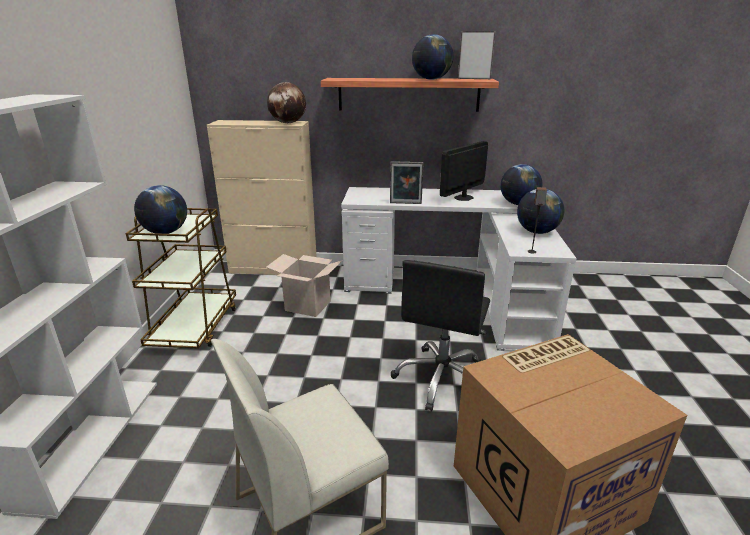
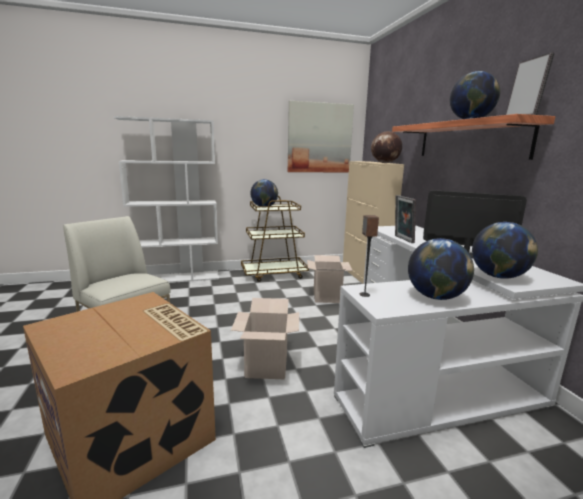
camera: 70 degrees right, 10 degrees down
(156, 95) = (319, 138): none -> picture
(442, 379) = (266, 366): black office chair -> cardboard box

